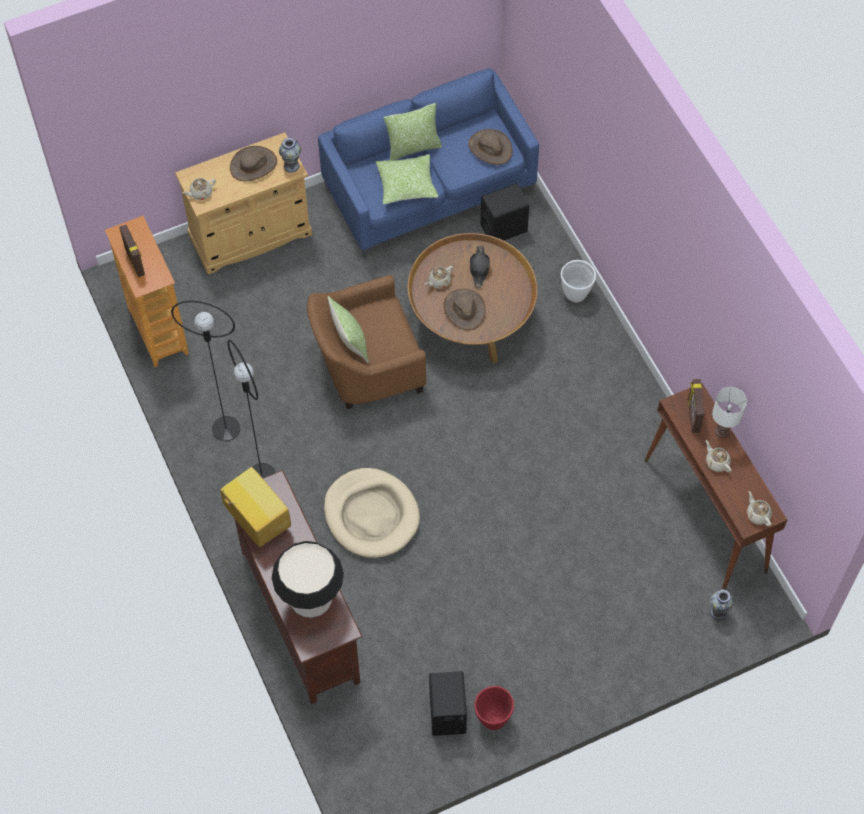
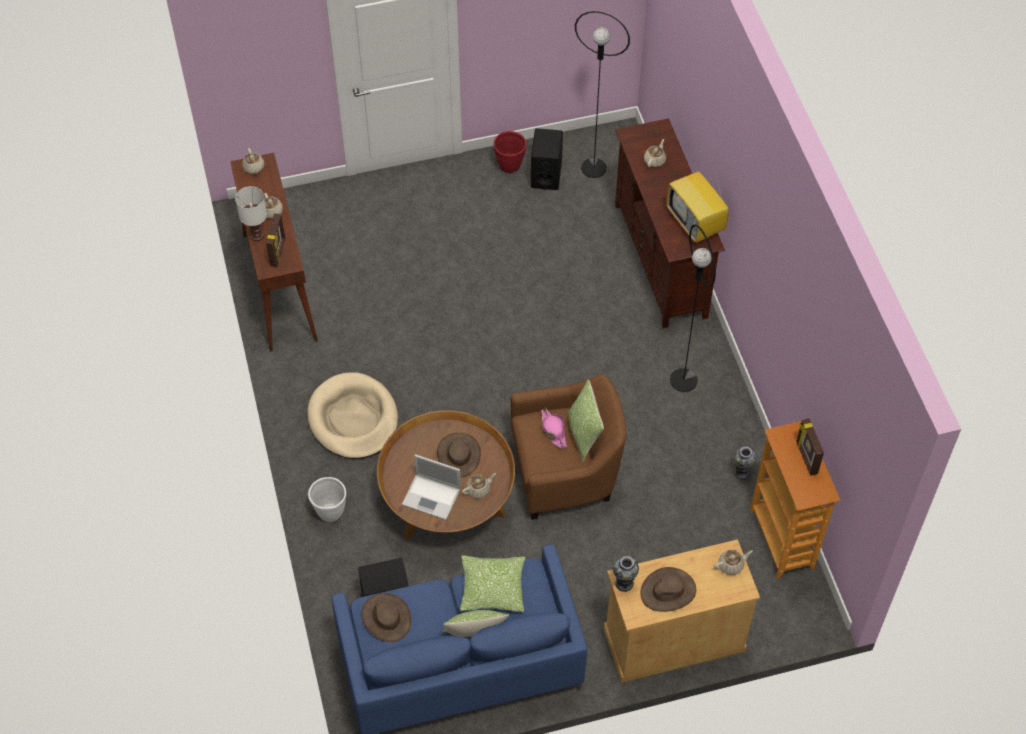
camera: 170 degrees left, 5 degrees down
(225, 428) = (715, 429): black floor lamp -> black floor lamp (594, 168)
(310, 598) = (655, 160): table lamp -> beige teapot
(371, 515) = (584, 331): beige dog bed -> beige dog bed (353, 419)
(379, 340) = (553, 430): none -> pink hat
(479, 269) = (432, 497): black hat -> laptop
(718, 612) = (298, 212): vase -> vase (741, 472)

